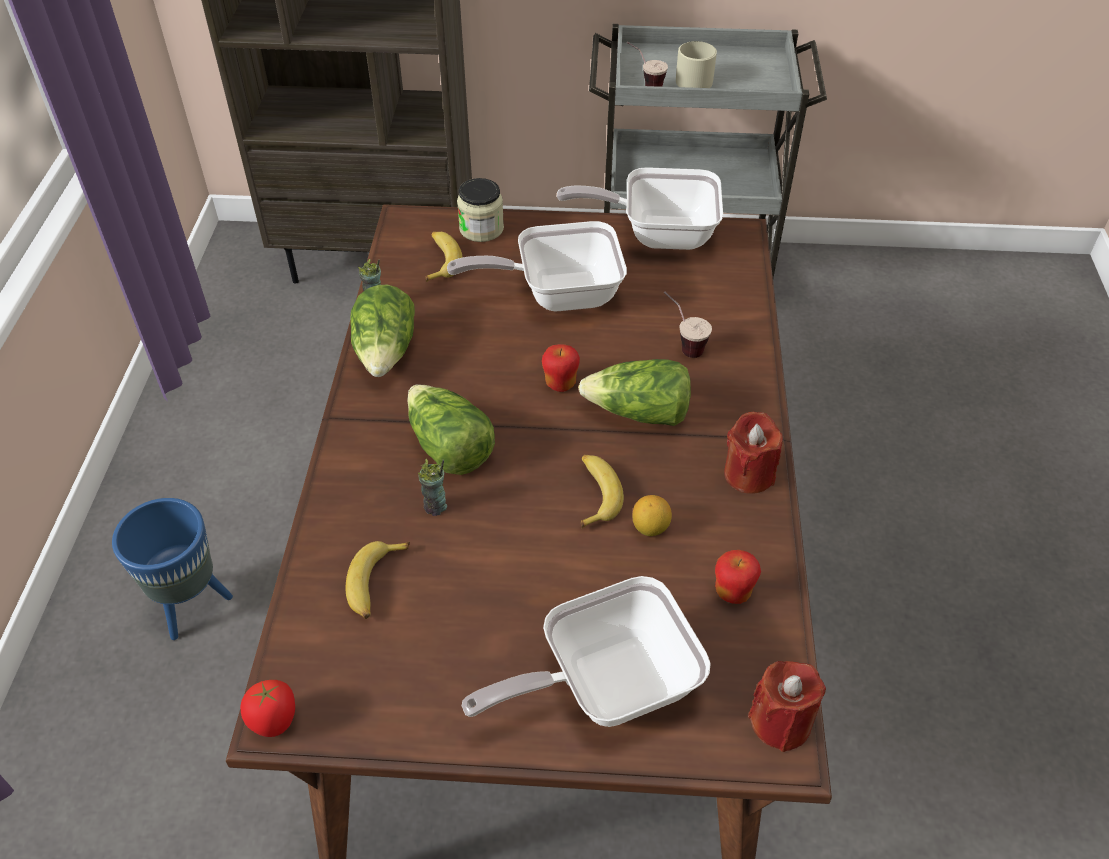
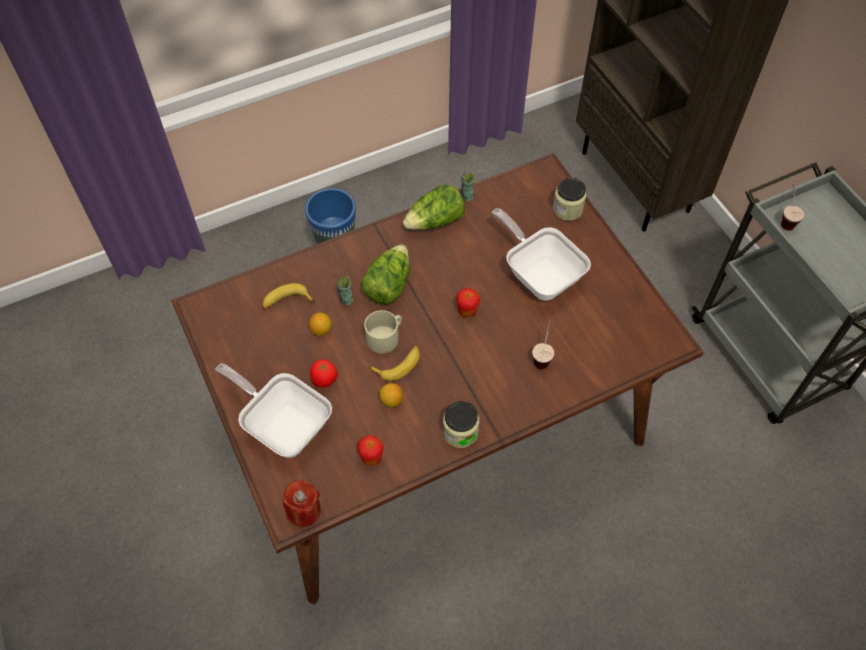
camera: 60 degrees right, 10 degrees up
(275, 723) = (195, 306): tomato -> tomato (325, 381)
(441, 260) = (525, 205): banana -> none
(466, 560) = (321, 330): none -> lemon
(639, 413) = (471, 359): lettuce -> none
(657, 233) = (635, 298): frying pan -> none
(692, 79) = (821, 242): beige mug -> beige mug (385, 337)
(748, 474) = (460, 432): red candle -> jar

